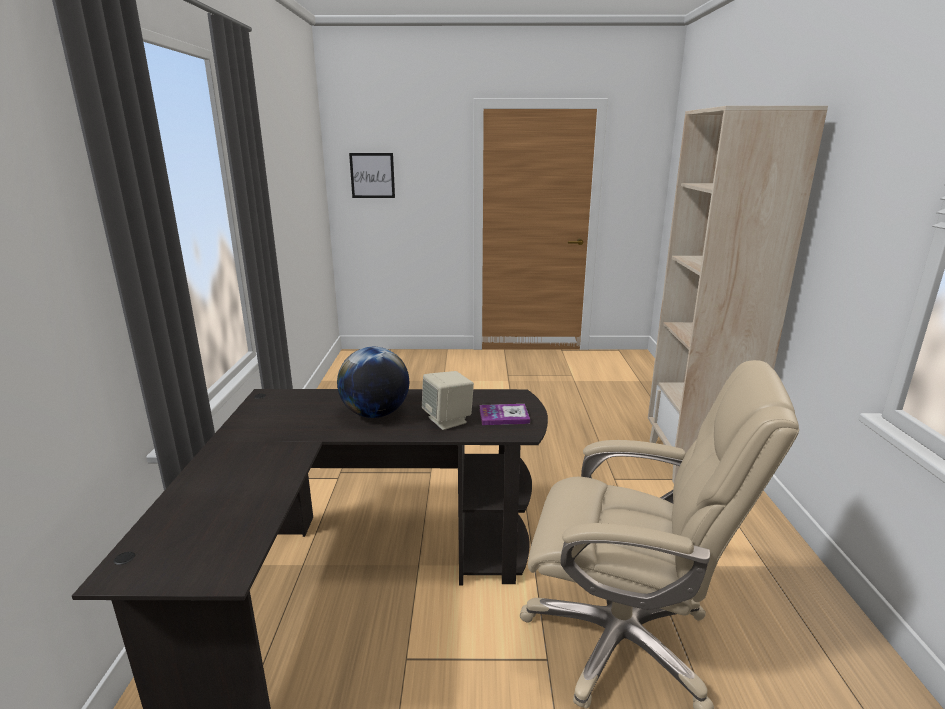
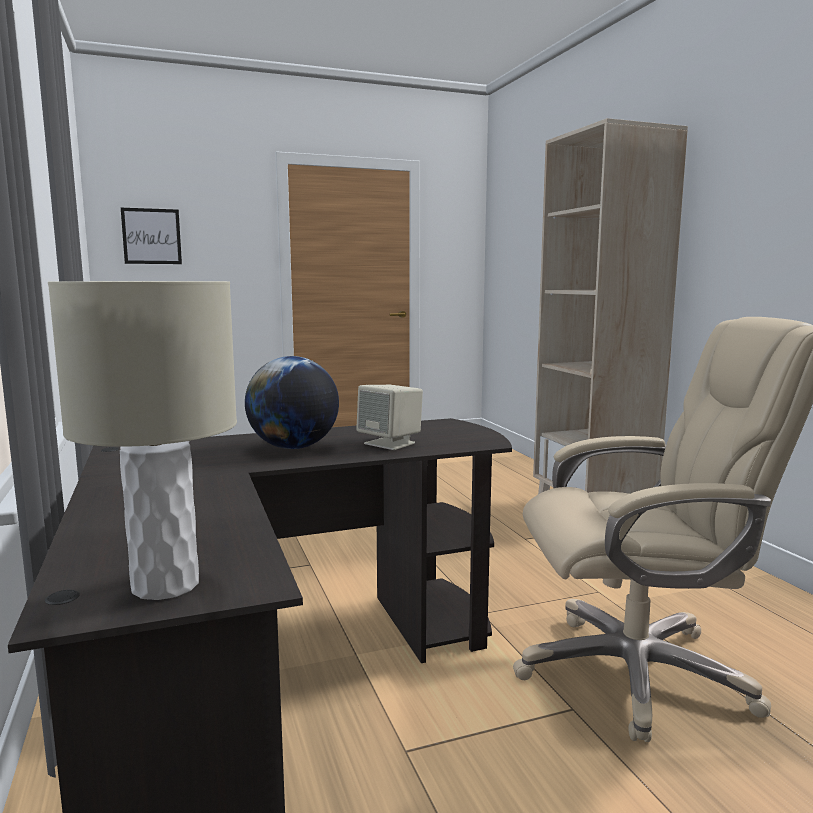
camera: 20 degrees left, 10 degrees down
(181, 561) = (166, 585): none -> beige table lamp
(504, 416) = (450, 435): book -> none

